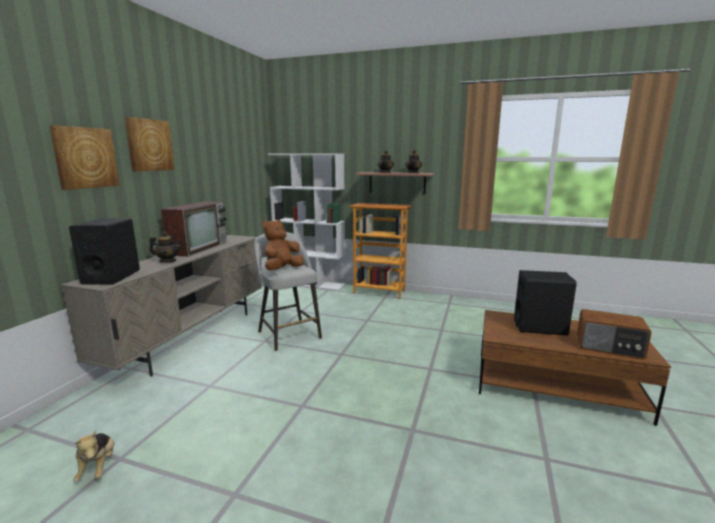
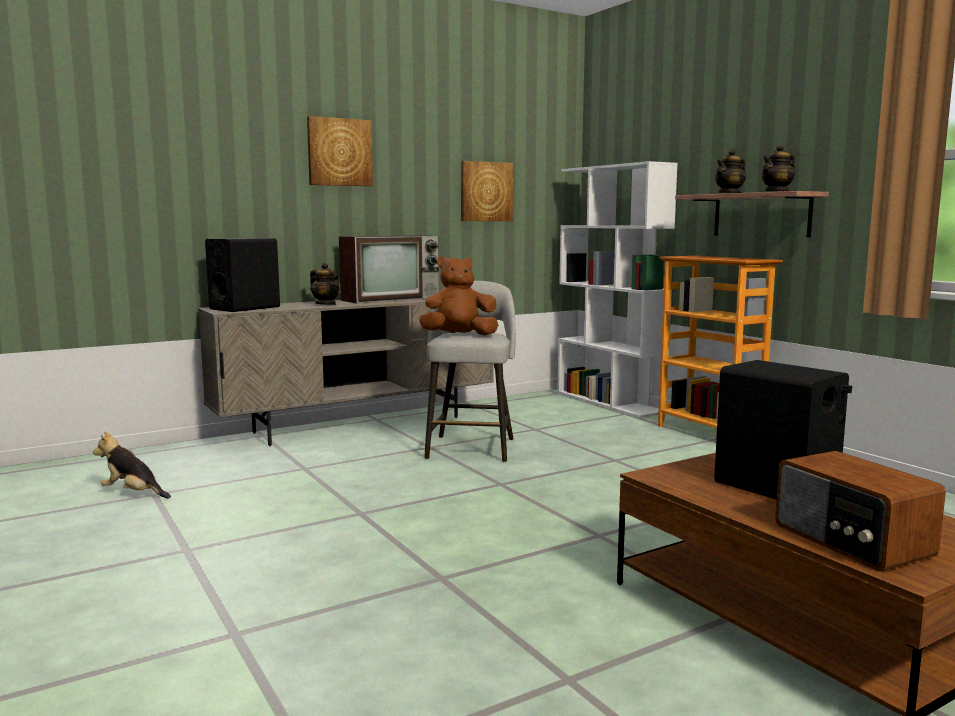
camera: 40 degrees right, 5 degrees down
(85, 158) = (248, 165): picture -> picture (485, 191)
(98, 467) = (133, 493): plush toy -> plush toy turned 90 degrees clockwise

